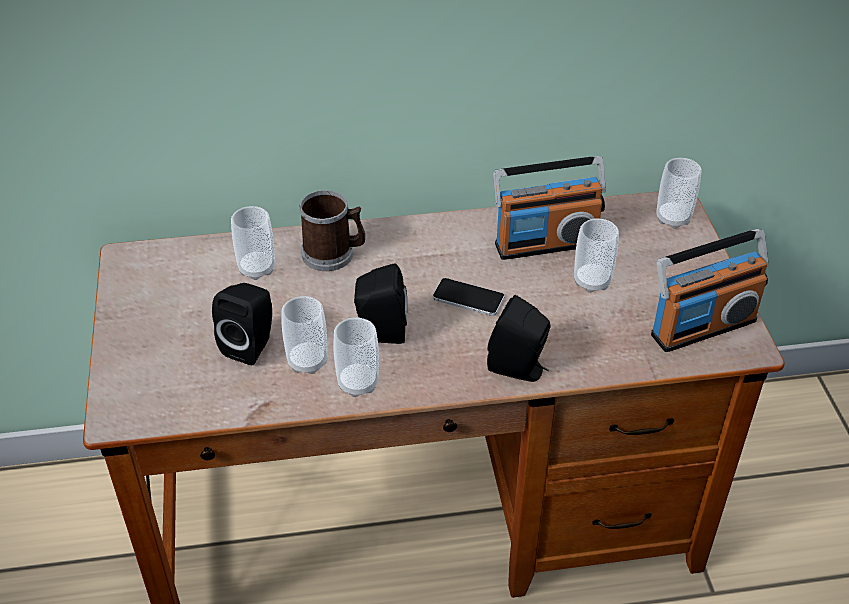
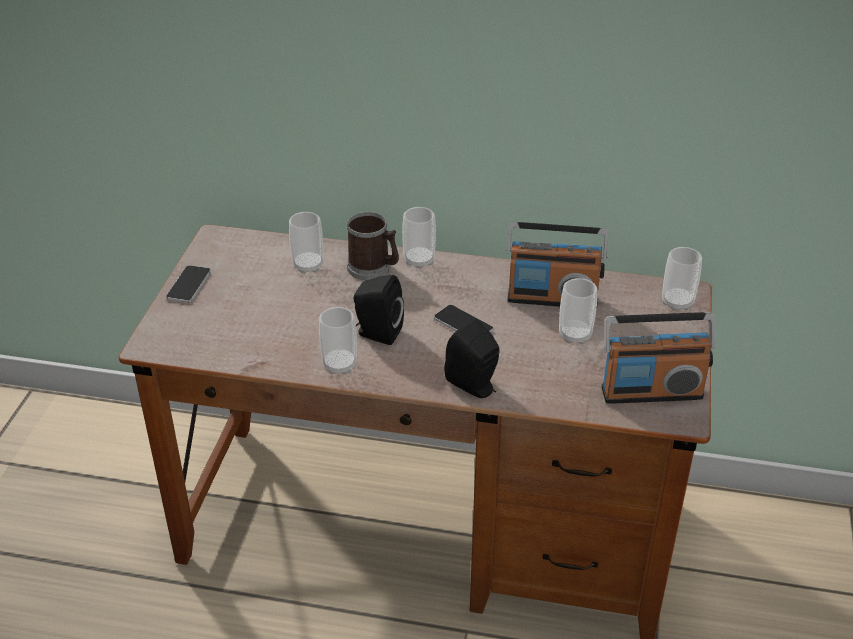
camera: 20 degrees right, 5 degrees down
(125, 327) = (189, 285): none -> phone
(251, 345) = (274, 319): black speaker -> none
(307, 361) = (309, 340): cup -> cup (419, 261)

